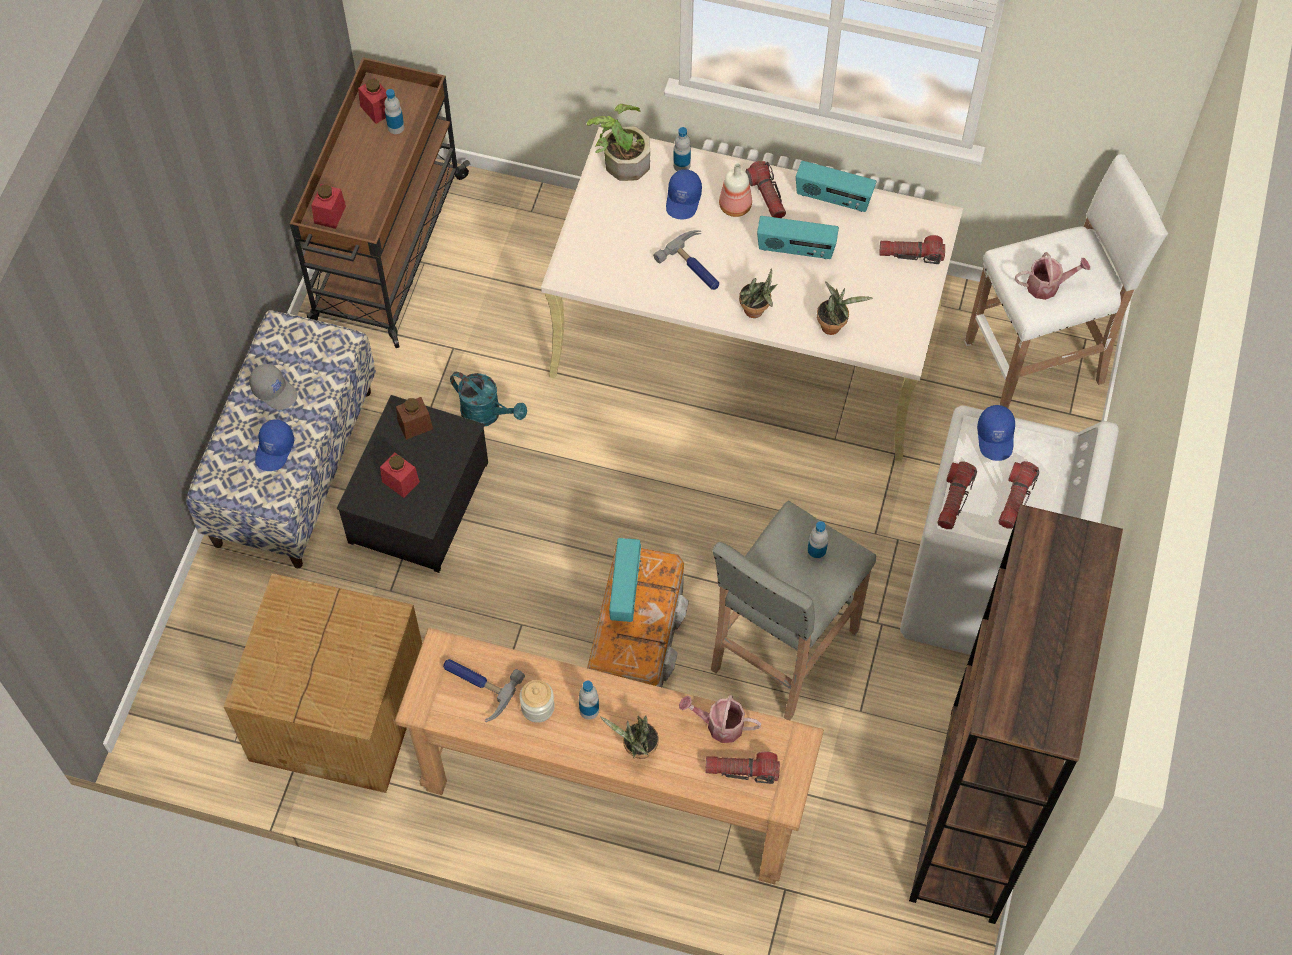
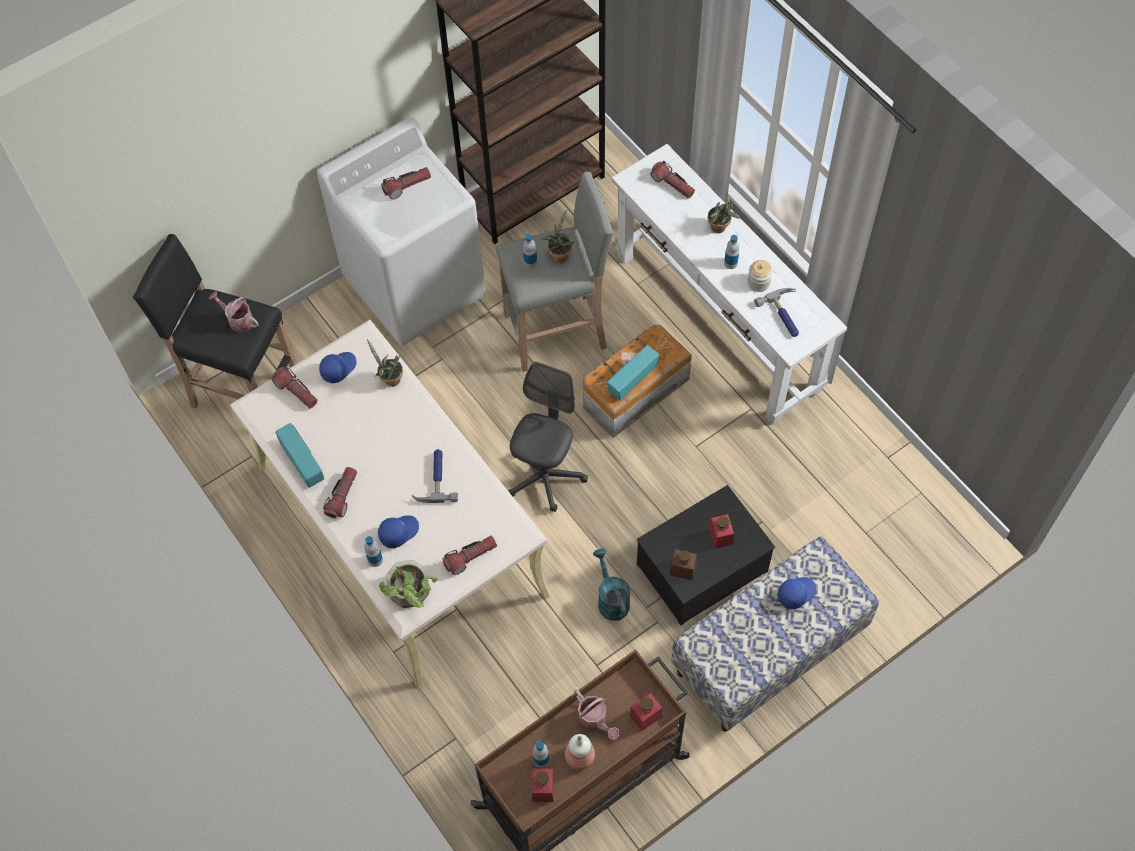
camera: 140 degrees left, 0 degrees up
(275, 391) = (768, 638): grey cap -> none
(341, 710) = (842, 468): cardboard box -> none
(611, 793) = (717, 322): brown console table -> white console table
(653, 485) = (545, 476): none -> grey office chair
(719, 725) = (665, 212): watering can -> watering can (595, 720)
(736, 205) = (369, 503): bottle -> bottle (578, 756)
(756, 312) = (427, 420): potted plant -> potted plant (559, 254)
(795, 250) = (362, 445): radio -> none
(954, 500) = (440, 207): flashlight -> flashlight (470, 557)
(996, 437) = (381, 223): blue cap -> blue cap (338, 368)
(1037, 362) = (243, 390): white stool -> black stool

